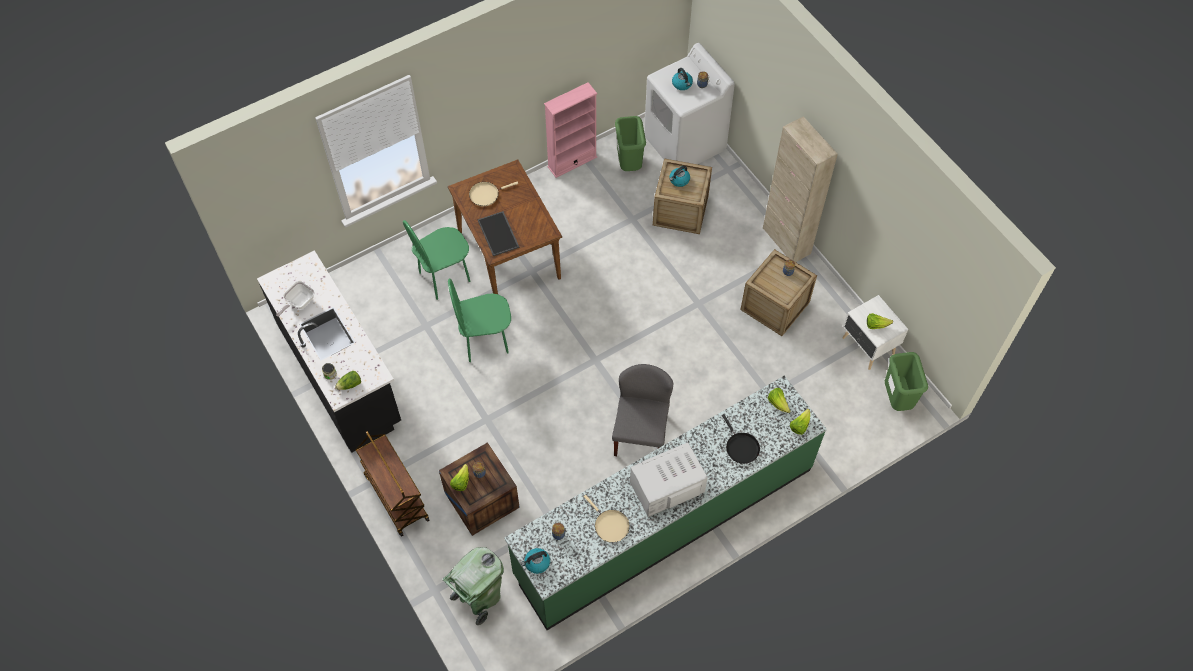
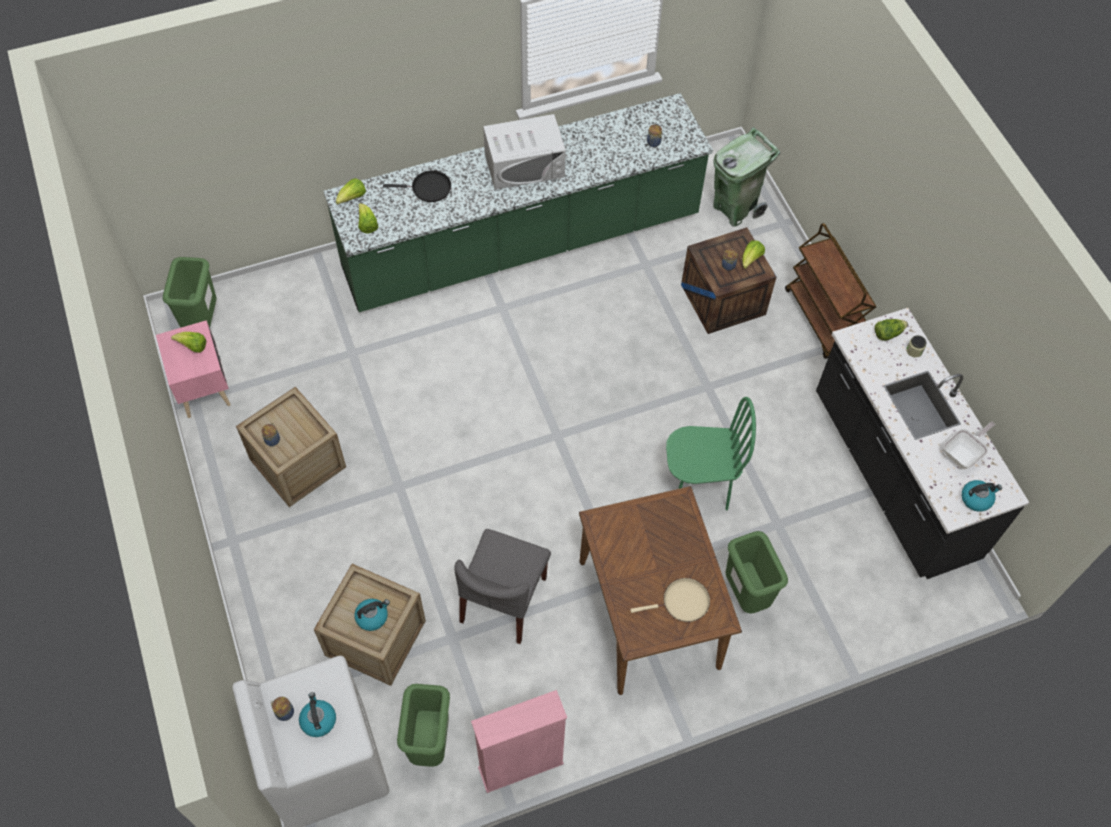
camera: 170 degrees left, 0 degrees up
(444, 277) = (747, 593): green chair -> green trash can
(499, 234) = (670, 531): tray -> none
(537, 563) = (681, 122): kettle -> kettle (976, 498)
(610, 525) = (596, 141): beige frying pan -> none
(640, 434) = (523, 337): grey chair -> grey chair (503, 600)
(741, 447) = (428, 188): black frying pan -> black frying pan turned 105 degrees clockwise
(786, 241) = (240, 557): beige cabinet -> none
(867, 347) = (204, 387): white nightstand -> pink nightstand

